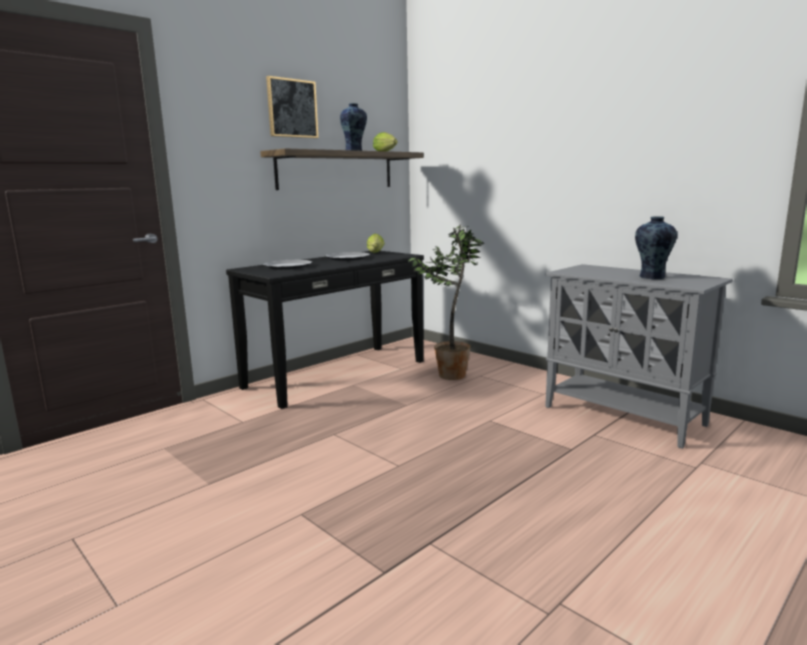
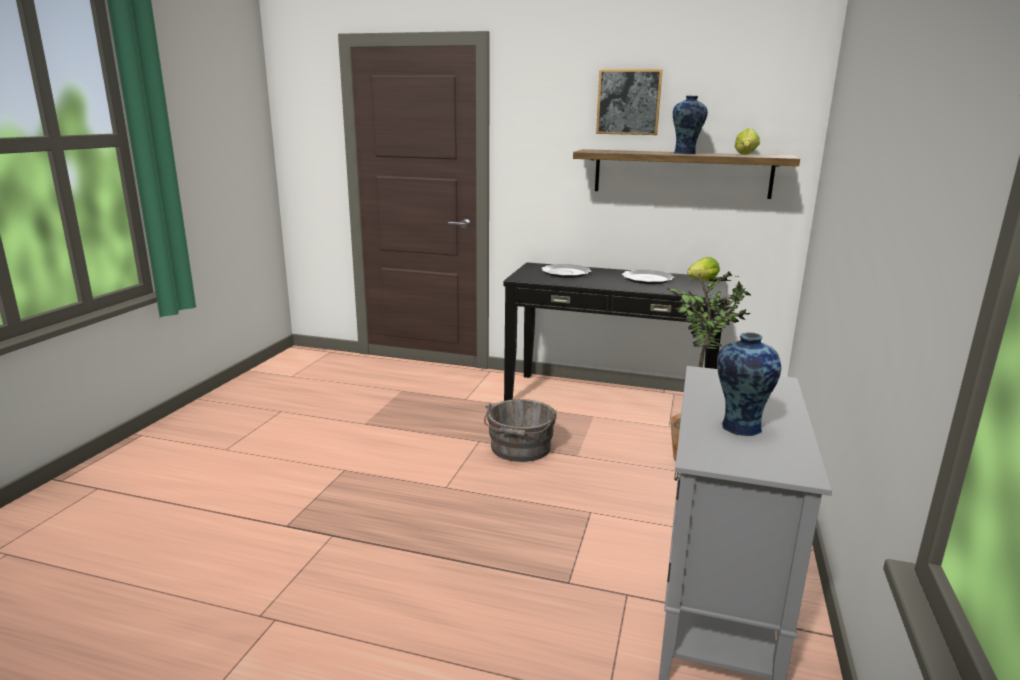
camera: 60 degrees right, 5 degrees up
(370, 421) = (519, 449): none -> grey bucket

